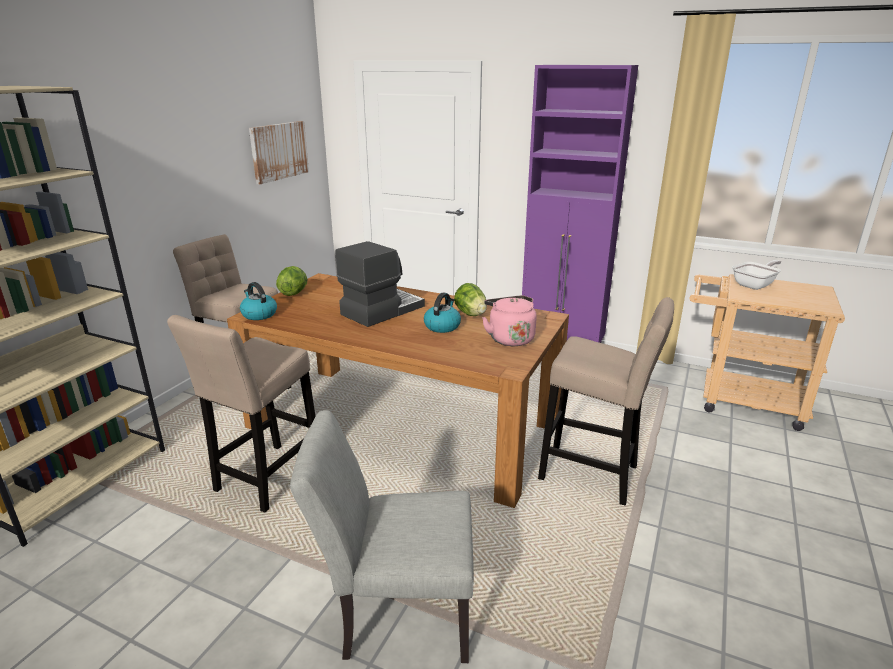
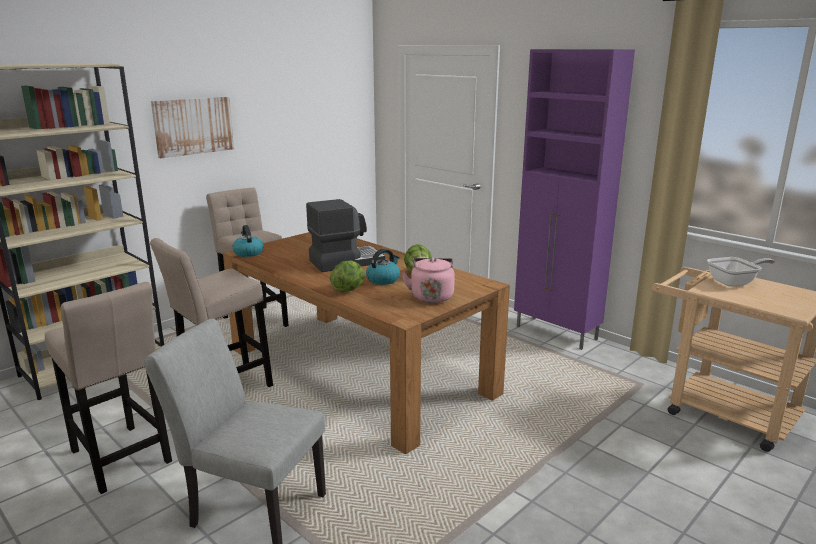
camera: 20 degrees right, 5 degrees down
(279, 151) = (322, 122): picture -> picture (193, 126)
(294, 293) = (290, 241): lettuce -> lettuce (349, 289)
(594, 475) = (501, 445): beige stool -> beige stool (121, 460)

